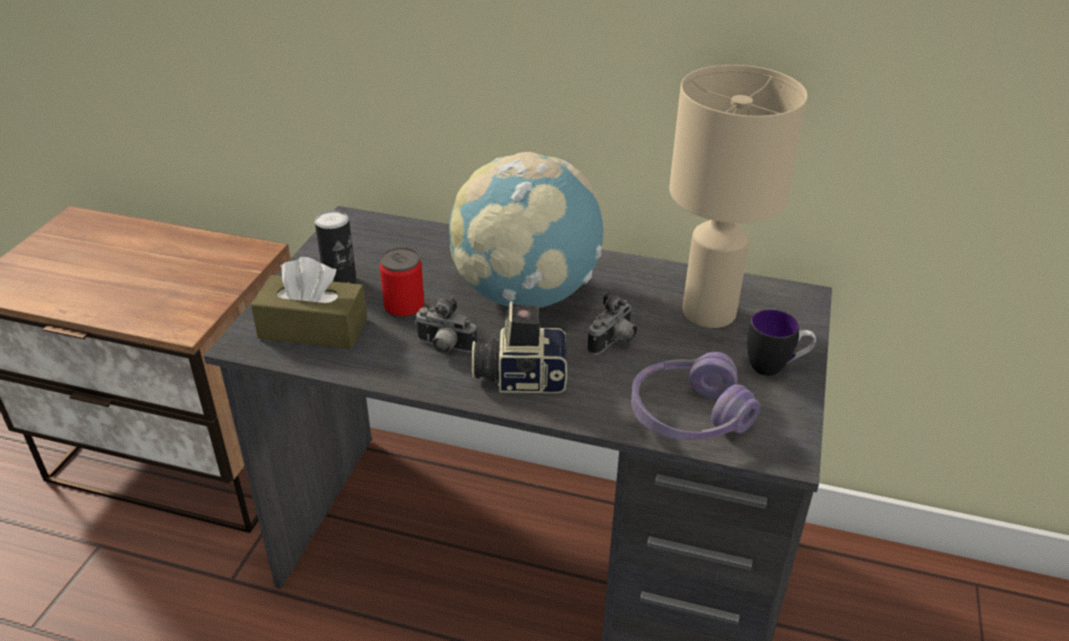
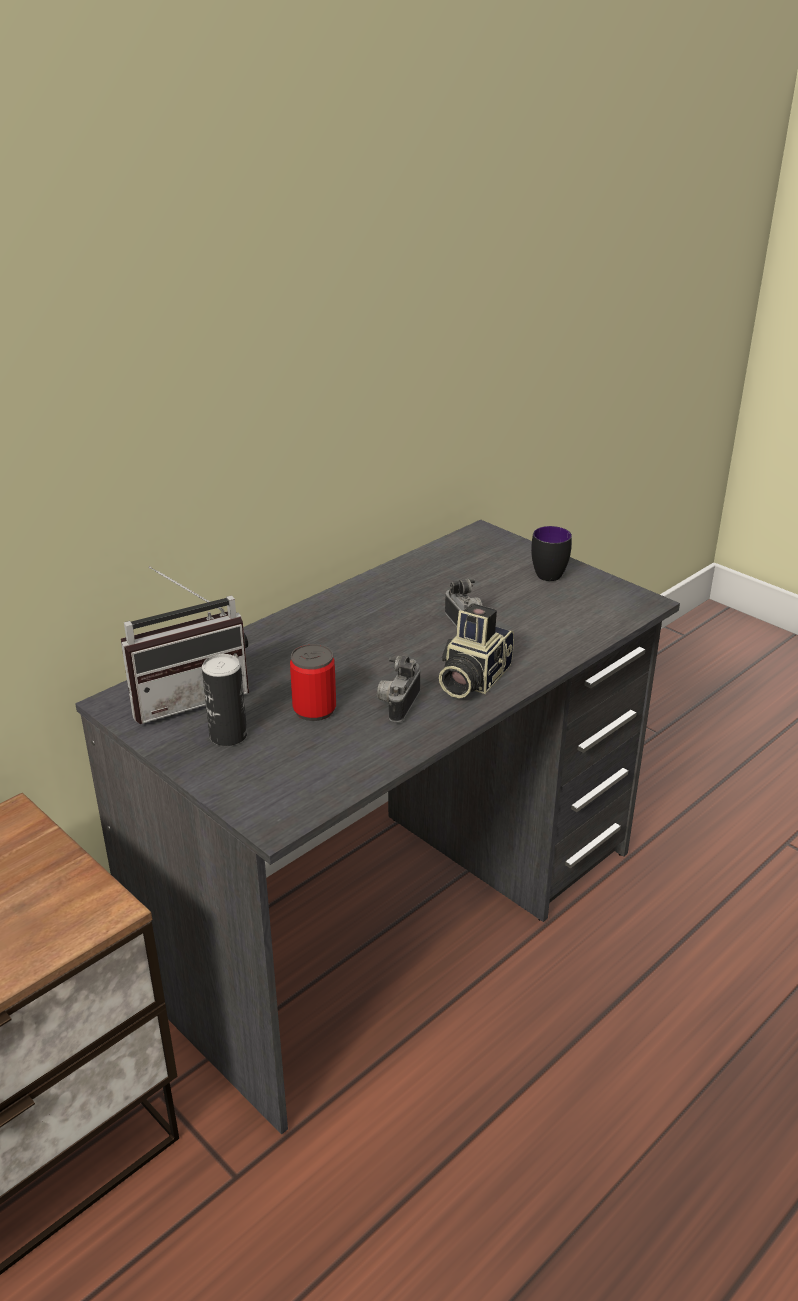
camera: 60 degrees left, 5 degrees down
(313, 328) = (294, 771): brown tissue box -> none
(378, 245) = (188, 697): none -> radio
(444, 348) = (398, 704): camera -> camera turned 150 degrees clockwise
(525, 294) = (360, 642): globe -> none
(688, 415) = (577, 623): purple headphones -> none
(708, 311) = (464, 572): beige table lamp -> none

